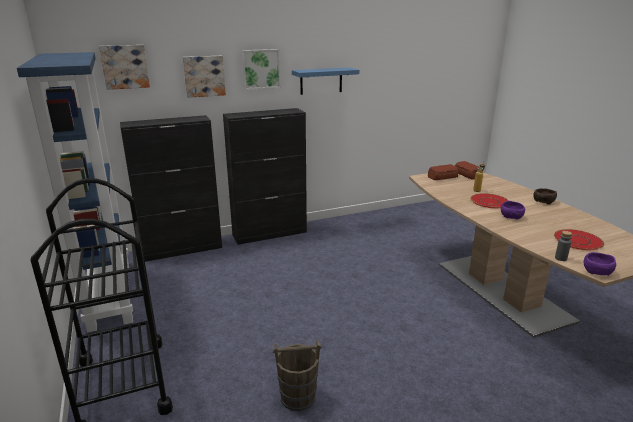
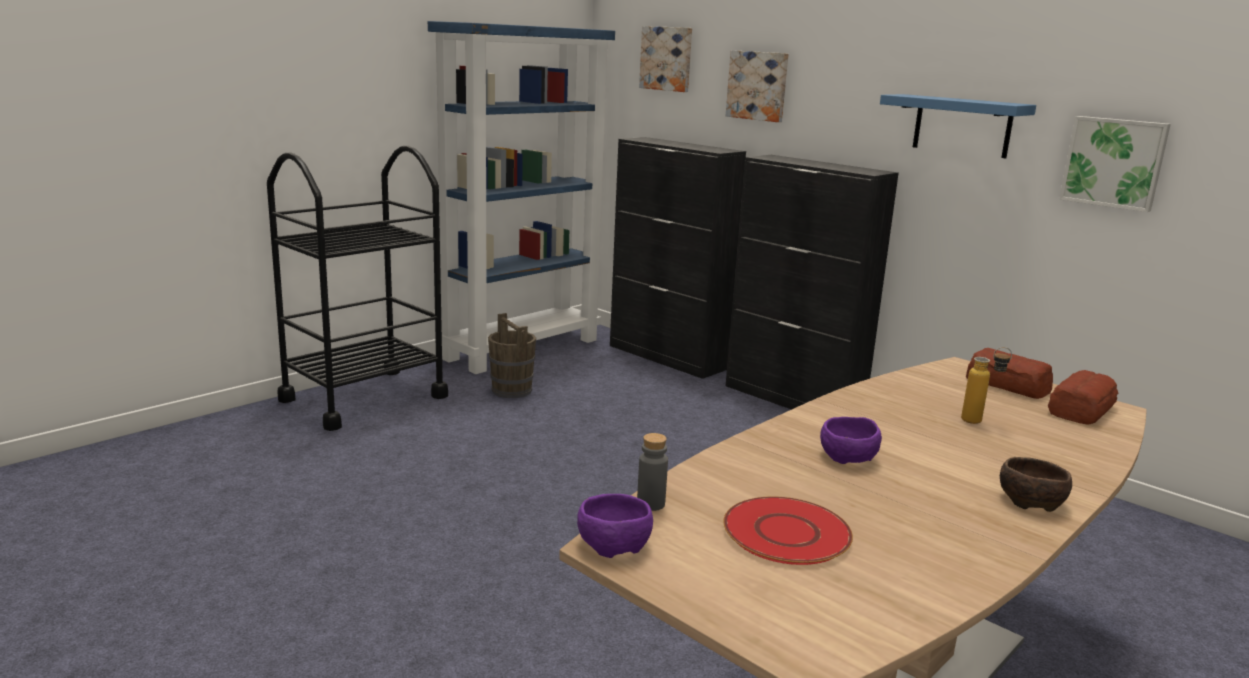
camera: 65 degrees right, 5 degrees down
(260, 69) = (847, 85): picture -> picture (1114, 162)
(297, 397) = (382, 498): brown bucket -> brown bucket (511, 390)
(489, 201) = (915, 434): red plate -> none

